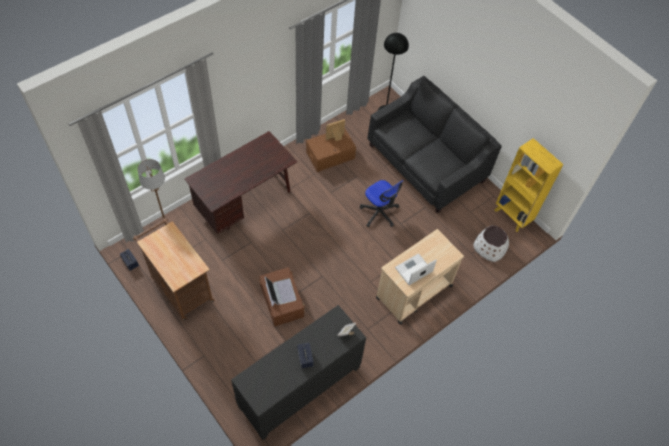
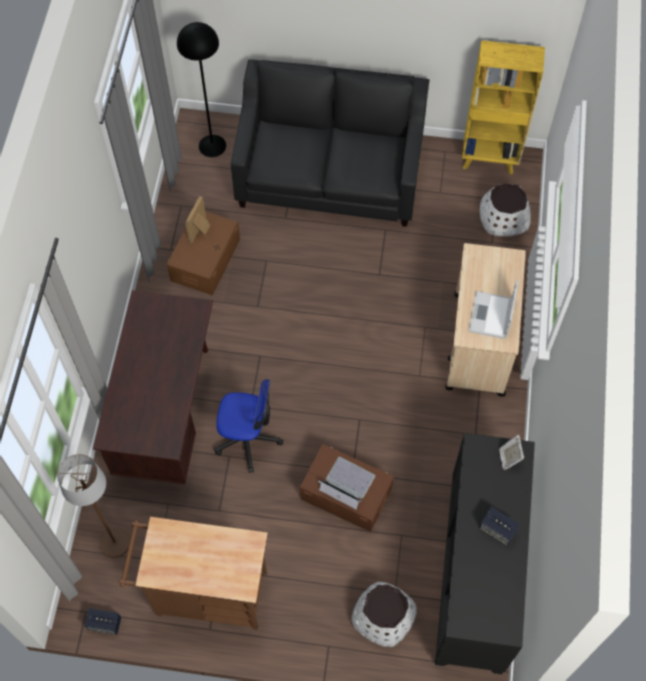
camera: 40 degrees left, 5 degrees up
(240, 366) = (383, 616): none -> white planter
(379, 212) = (341, 282): office chair -> office chair (248, 438)

